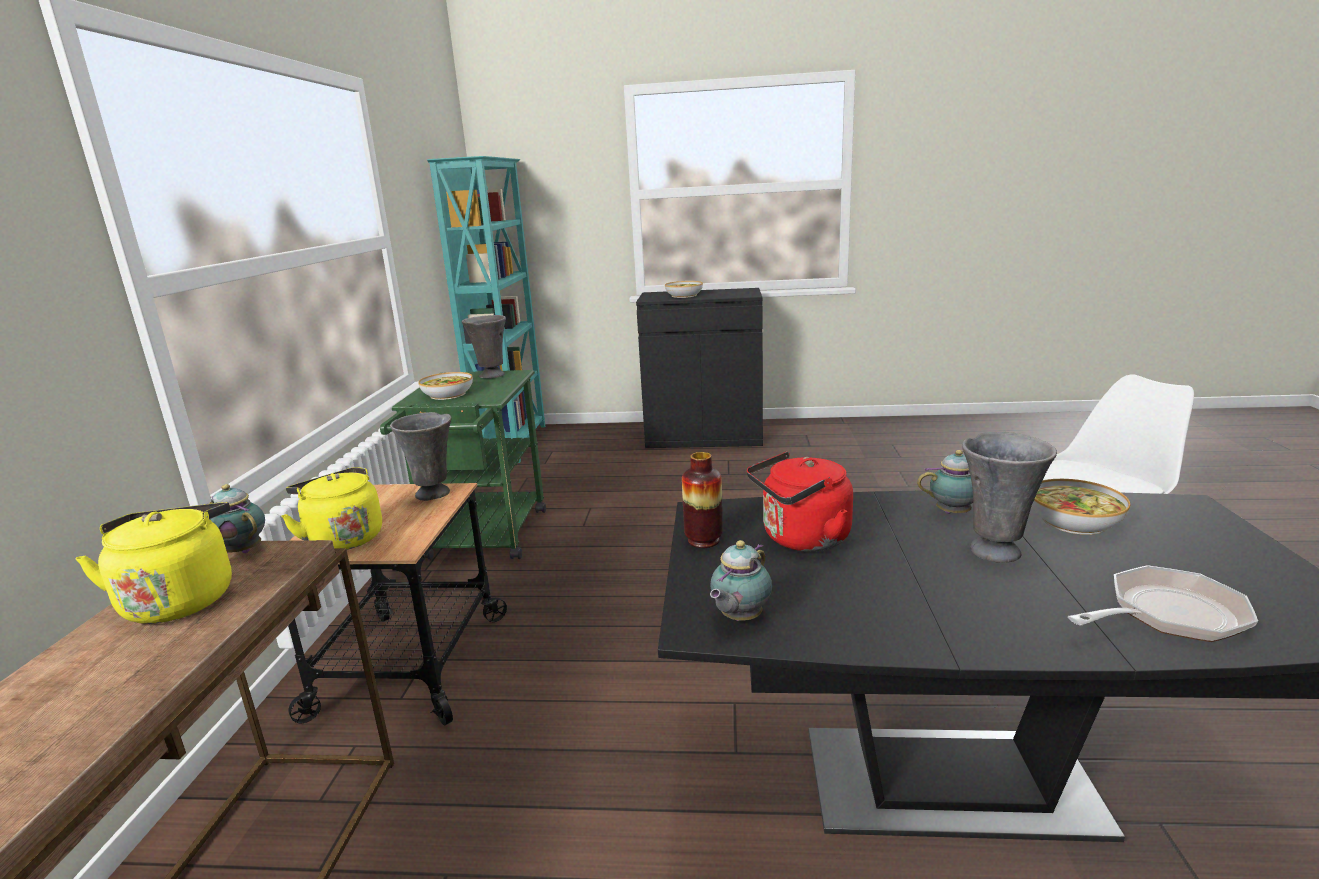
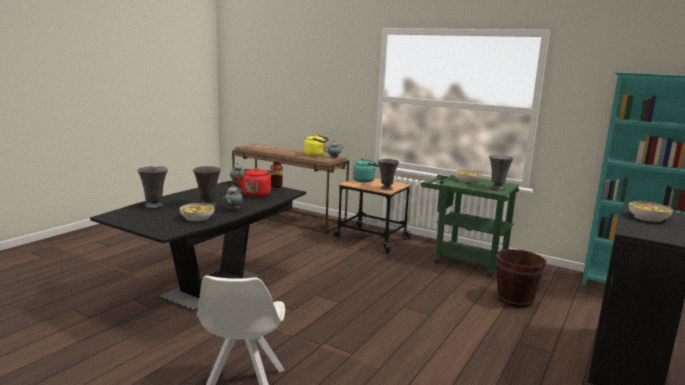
camera: 115 degrees right, 5 degrees down
(343, 538) = (365, 180): yellow kettle -> turquoise kettle
(611, 488) = (515, 299): none -> brown bucket
(1168, 615) = (155, 206): frying pan -> grey vase

